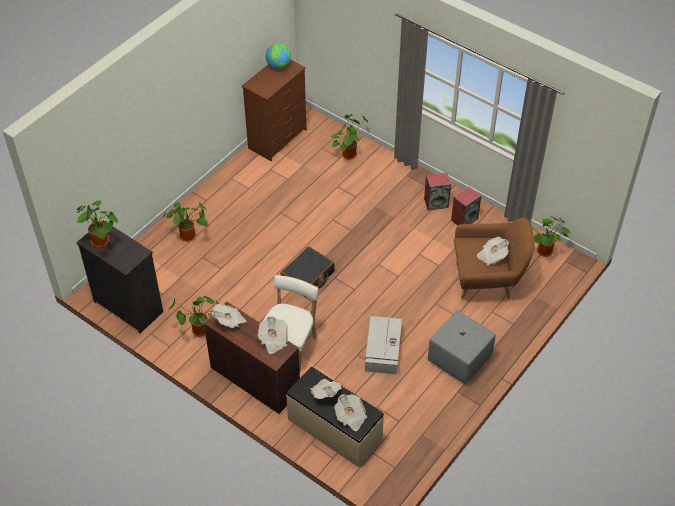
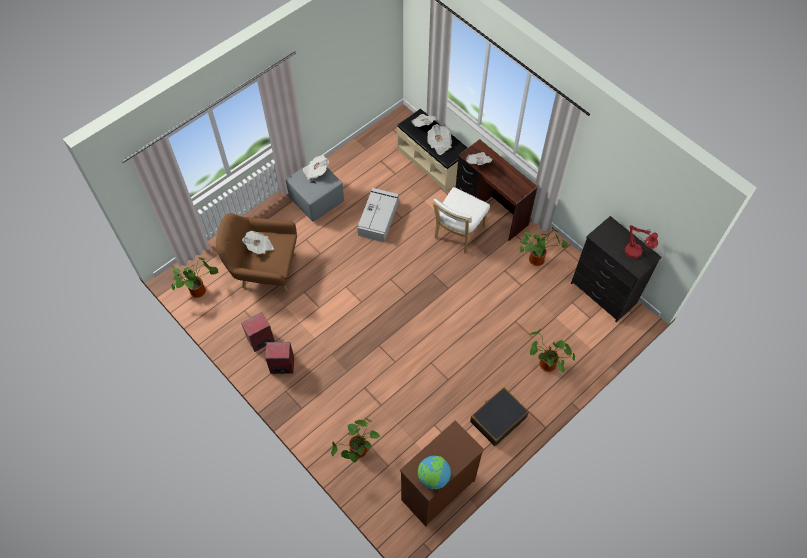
camera: 170 degrees left, 10 degrees up
(102, 241) = (636, 253): potted plant -> red table lamp
(229, 321) = (514, 184): newspaper -> newspaper (316, 171)
(308, 277) = (431, 299): black suitcase -> black suitcase (498, 419)

